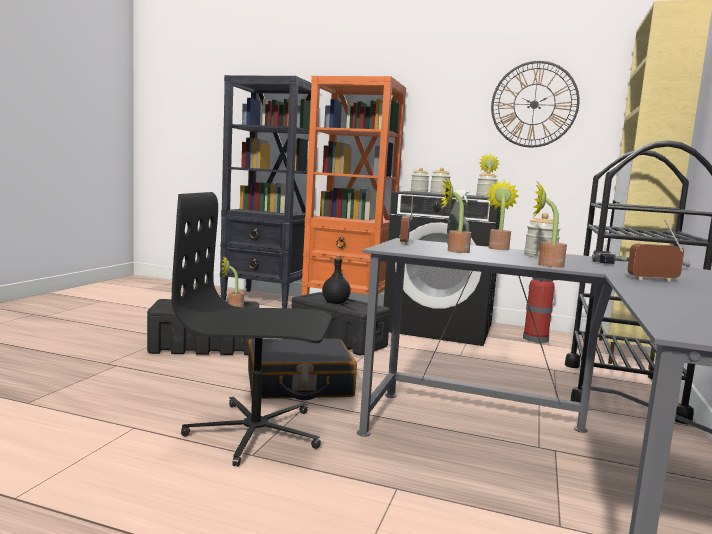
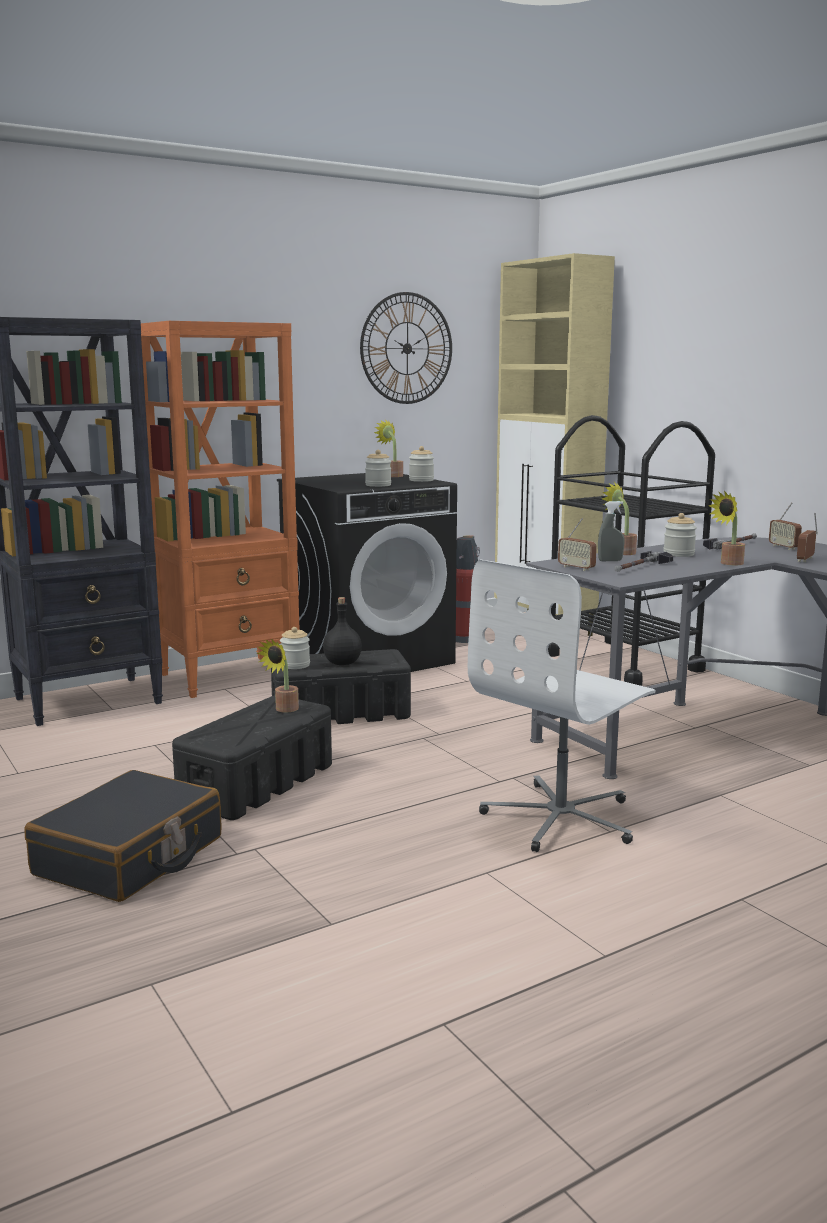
camera: 50 degrees left, 5 degrees up
(255, 432) = (561, 818): black office chair -> white office chair
(298, 384) = (458, 769): black suitcase -> black suitcase (130, 857)
(419, 191) = (309, 481): jar -> jar (295, 665)
(453, 251) = (640, 567): potted plant -> hammer
(690, 275) = (784, 547): none -> radio

